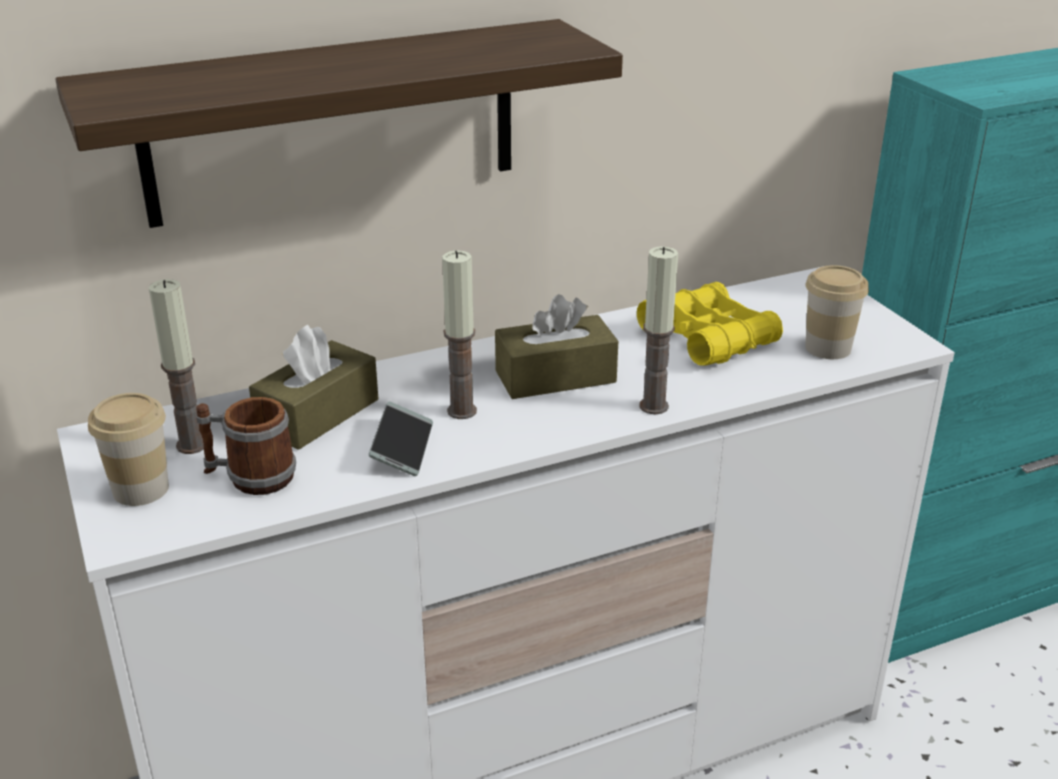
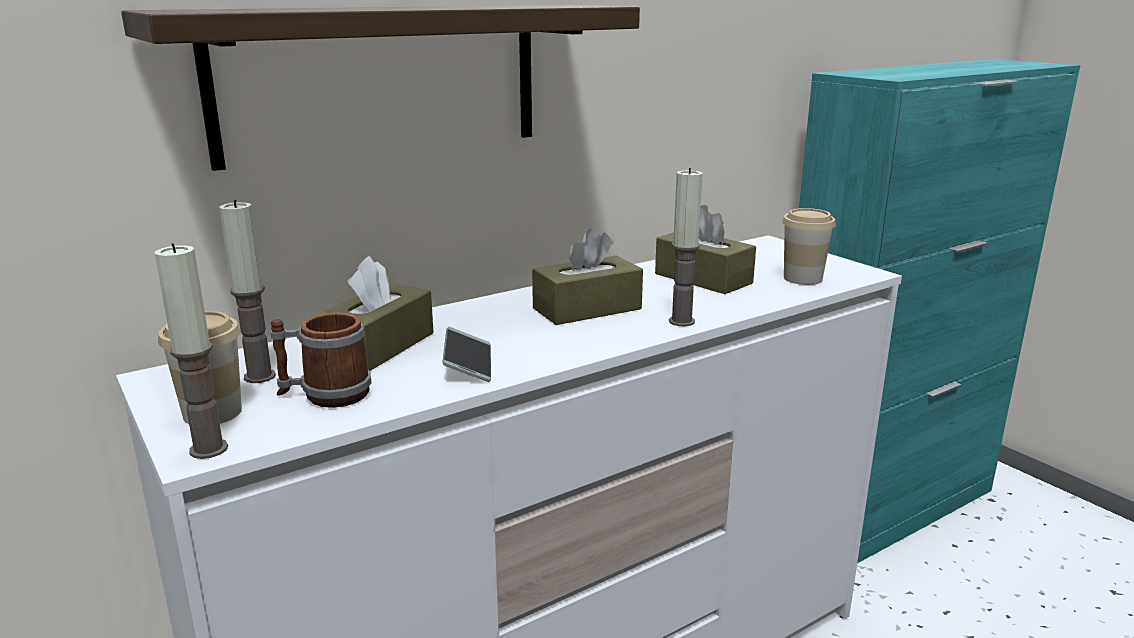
camera: 10 degrees left, 10 degrees down
(462, 411) = (513, 335): candle -> candle (208, 449)
(708, 338) = (703, 278): yellow binoculars -> brown tissue box

